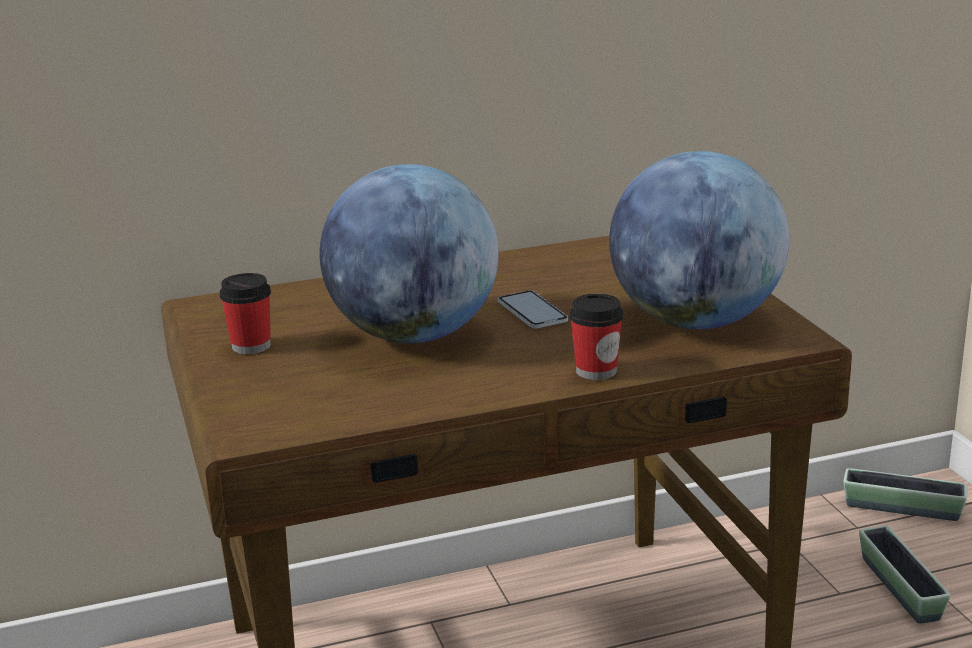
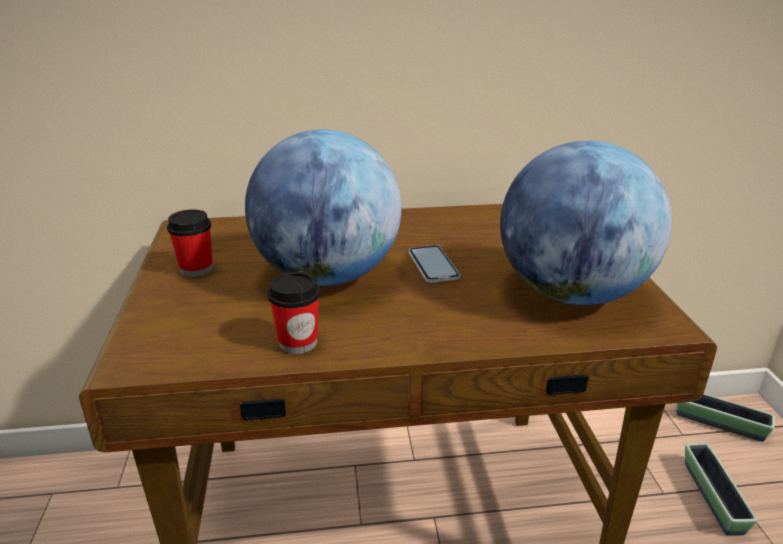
camera: 10 degrees right, 5 degrees up
(596, 371) = (468, 336): cup -> cup (298, 342)

